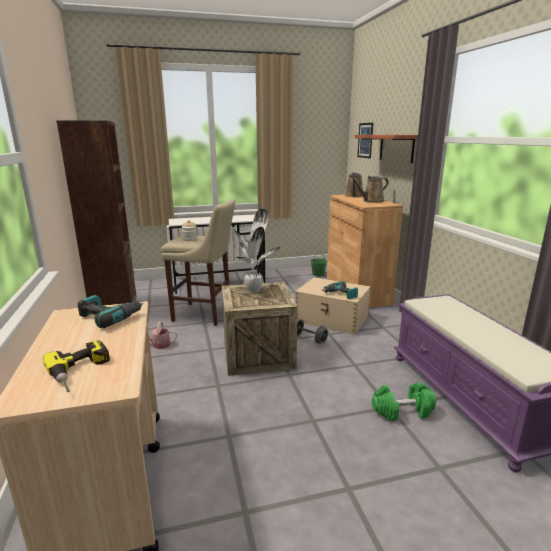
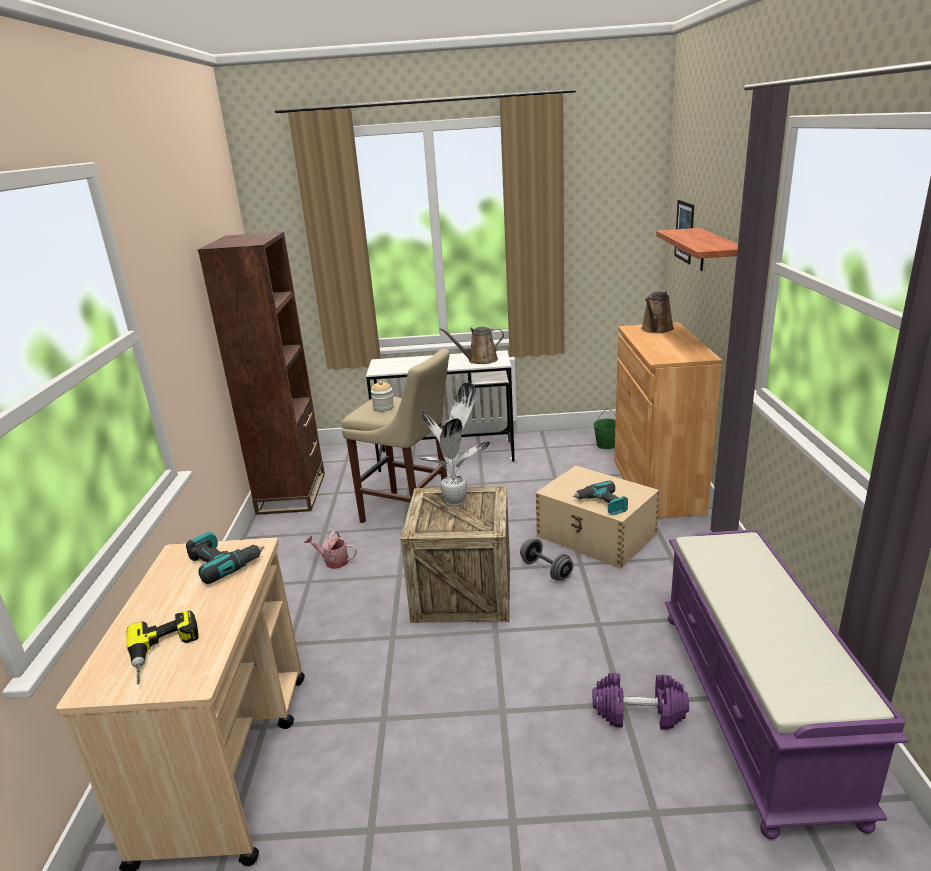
camera: 15 degrees right, 5 degrees up
(371, 201) = (675, 346): brown watering can -> brown watering can (479, 360)
(402, 411) = (638, 714): green dumbbell -> purple dumbbell

